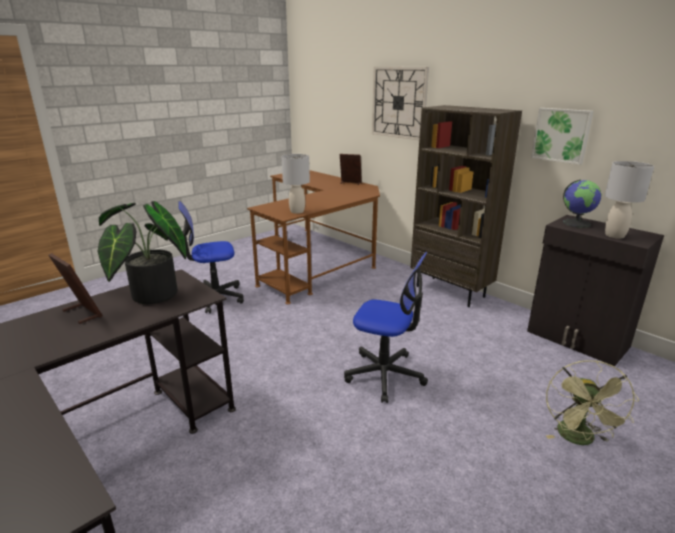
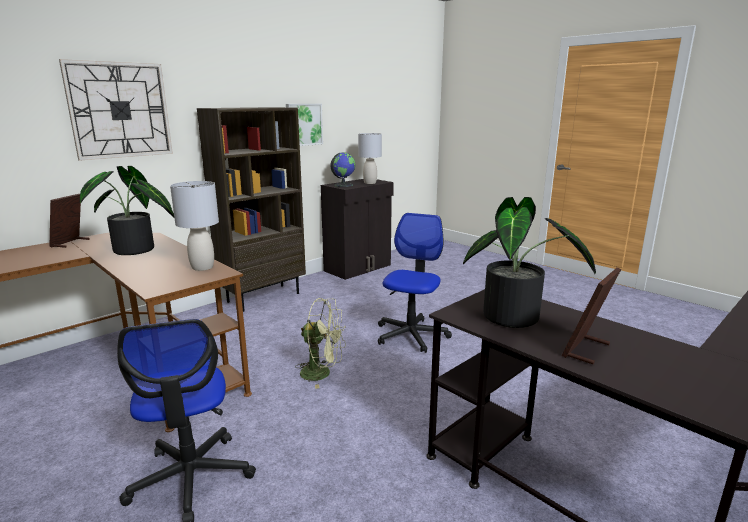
camera: 90 degrees left, 5 degrees down
(333, 196) = (136, 251): none -> potted plant
(579, 439) = (465, 285): green fan -> green fan (322, 373)

